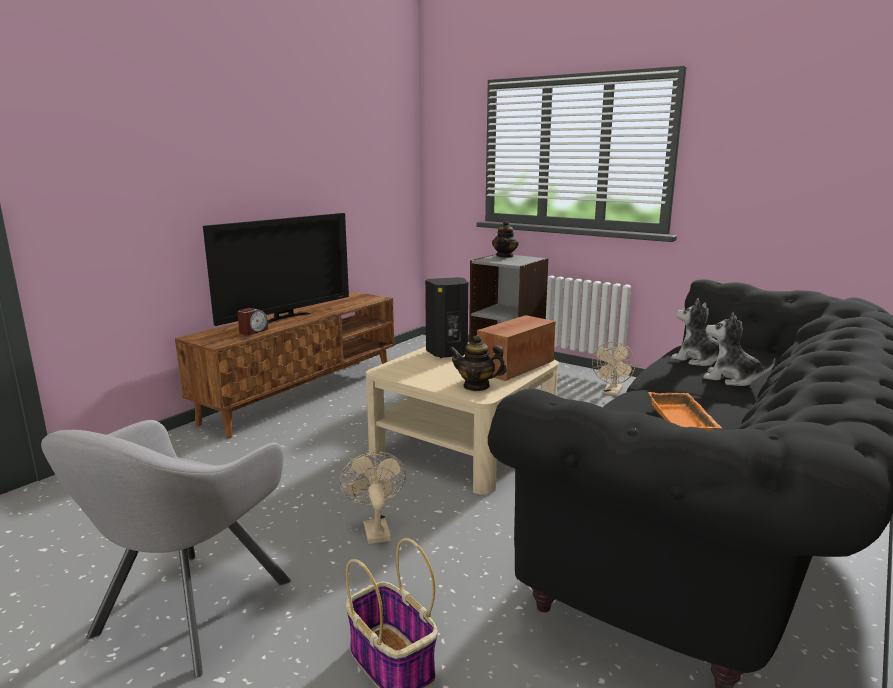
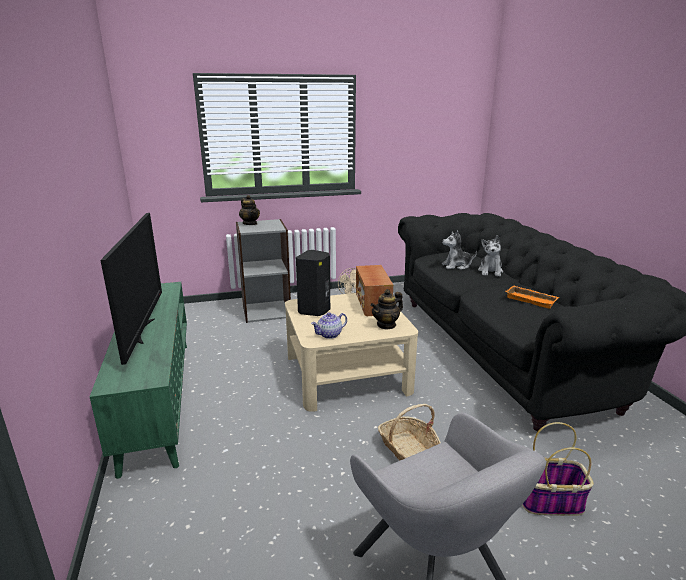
camera: 50 degrees left, 5 degrees up
(253, 331) = (152, 354): alarm clock -> none
(302, 394) = (157, 398): brown tv stand -> green tv stand
(375, 528) = (408, 450): beige fan -> basket
(406, 372) = (329, 335): none -> teapot
(731, 379) = (490, 271): plush toy -> plush toy turned 60 degrees counterclockwise

